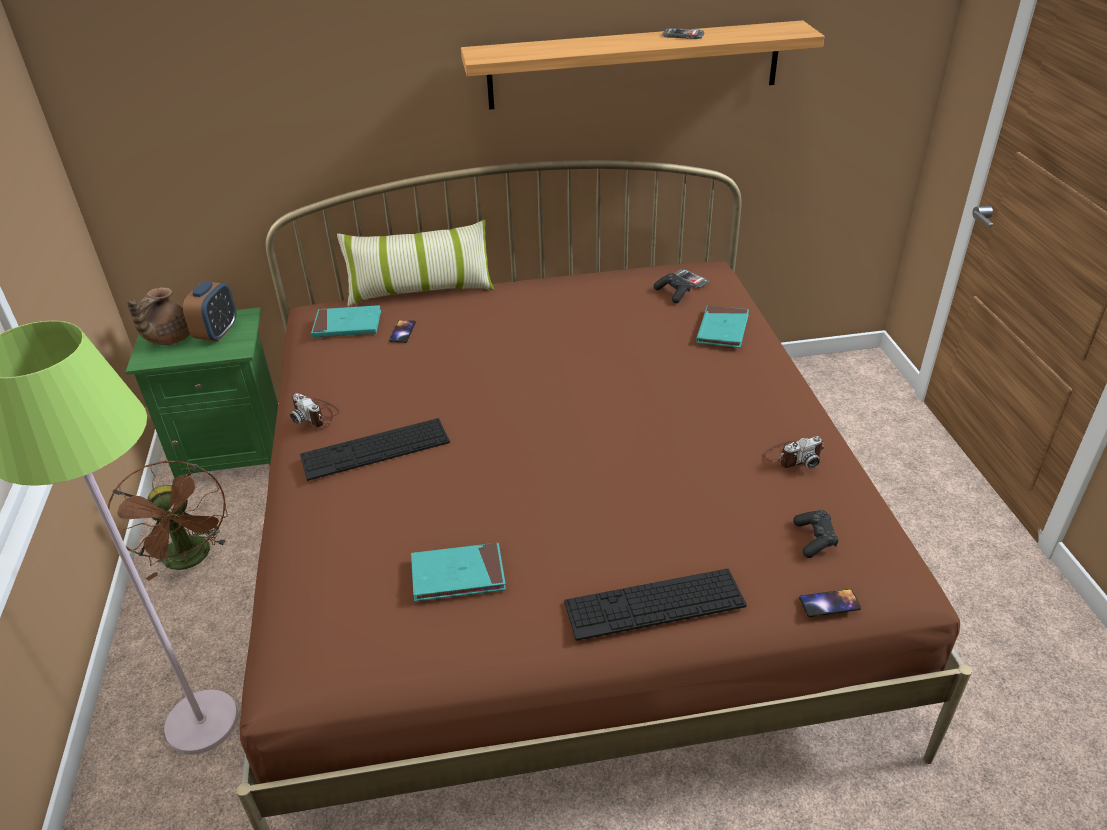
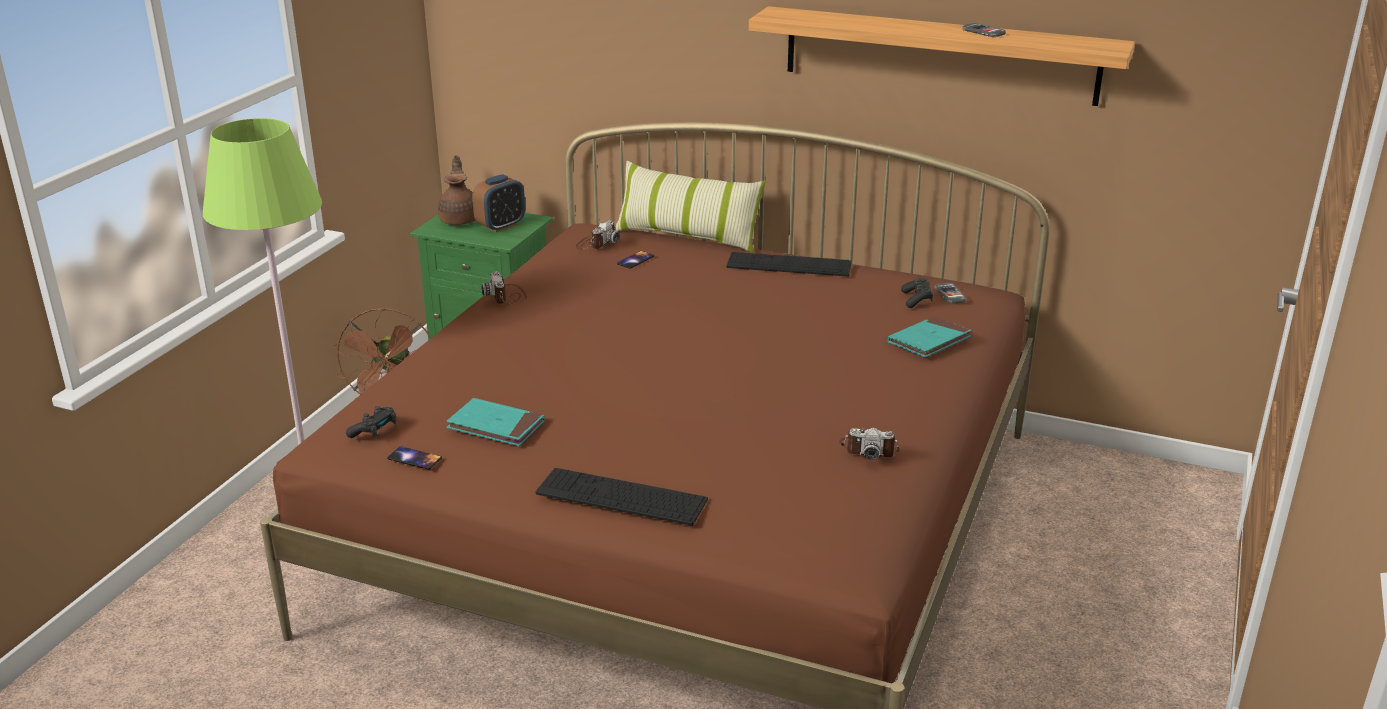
camera: 30 degrees right, 10 degrees down
(168, 338) = (461, 219): brown teapot -> brown teapot turned 120 degrees clockwise
(347, 325) = (596, 243): turquoise book -> camera
(375, 449) = (524, 330): keyboard -> keyboard (789, 265)
(814, 539) = (809, 508): black game controller -> black game controller (374, 431)
(829, 603) = (768, 551): phone -> phone (414, 458)

